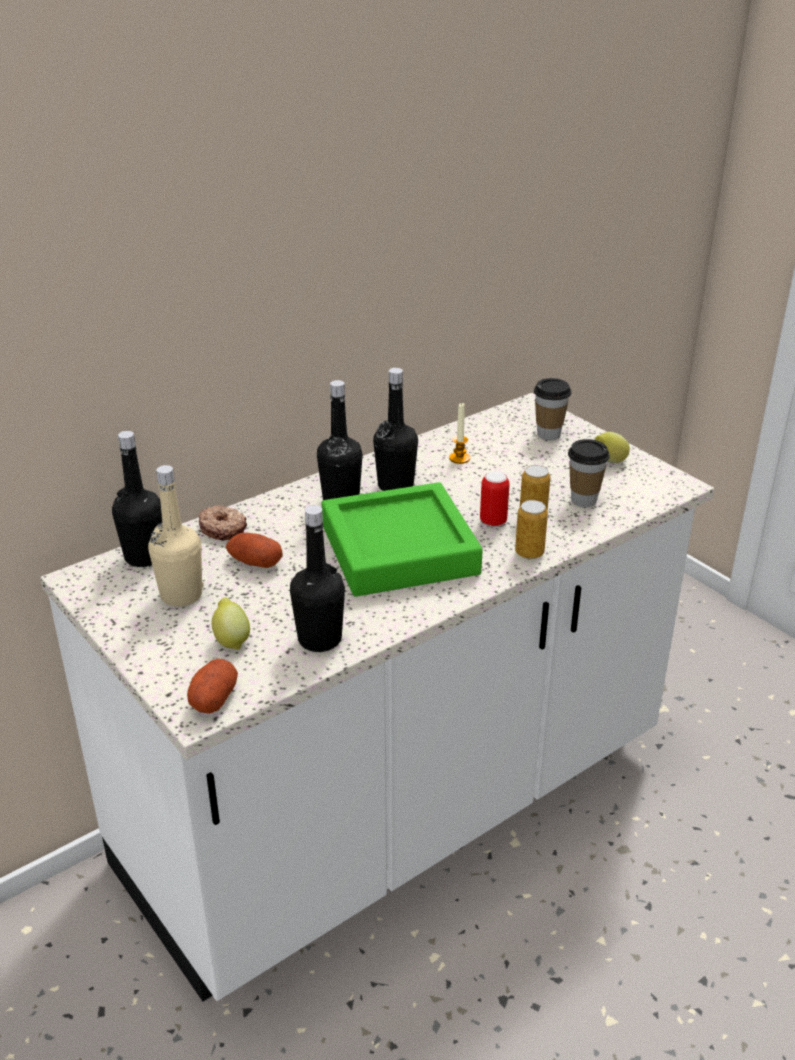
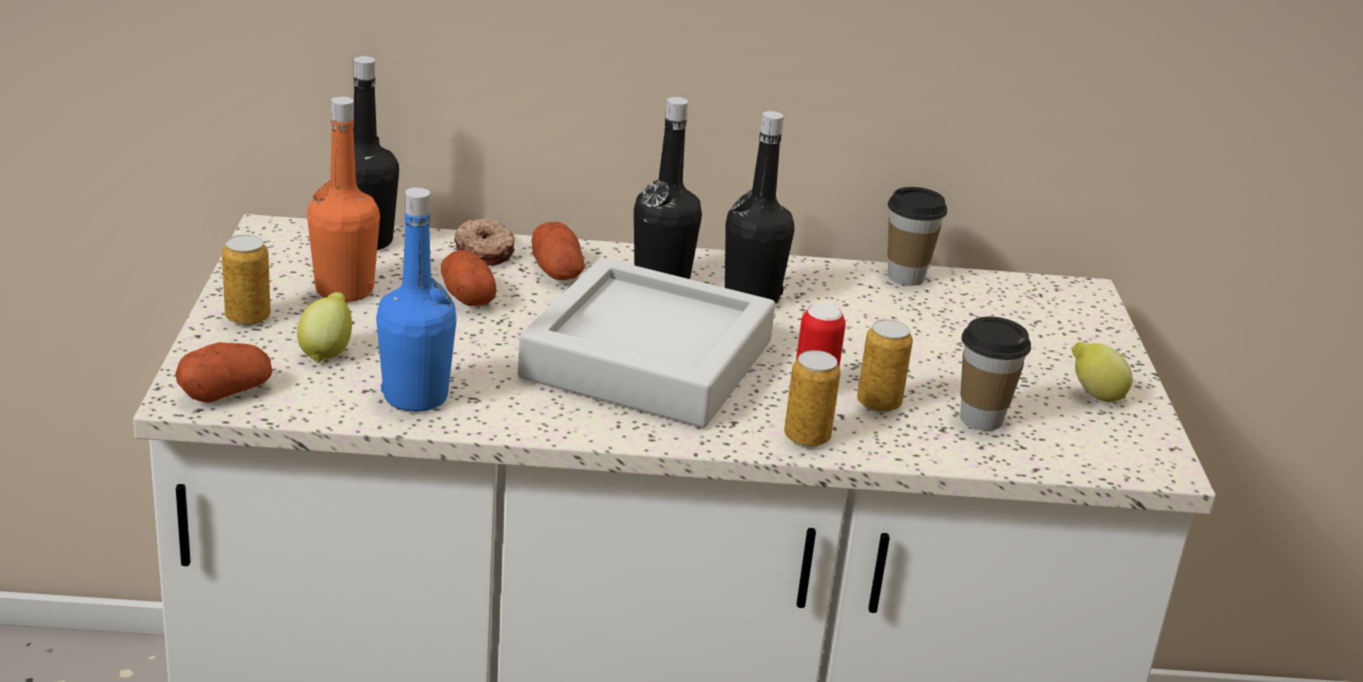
camera: 35 degrees right, 5 degrees down
(153, 644) = (248, 318): none -> can
(181, 595) = (344, 290): beige bottle -> orange bottle
(278, 521) = (557, 271): none -> potato
(319, 639) = (415, 397): black bottle -> blue bottle
(399, 550) = (648, 359): green tray -> grey tray
(459, 458) = (882, 305): candle -> none
(548, 434) = (1054, 331): cup -> cup (906, 277)

